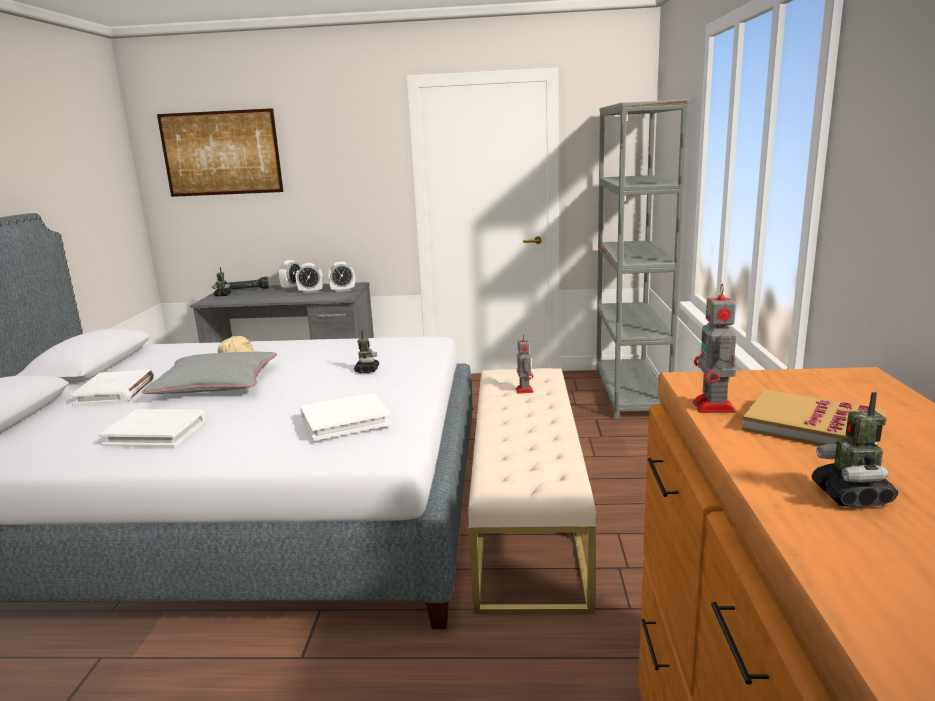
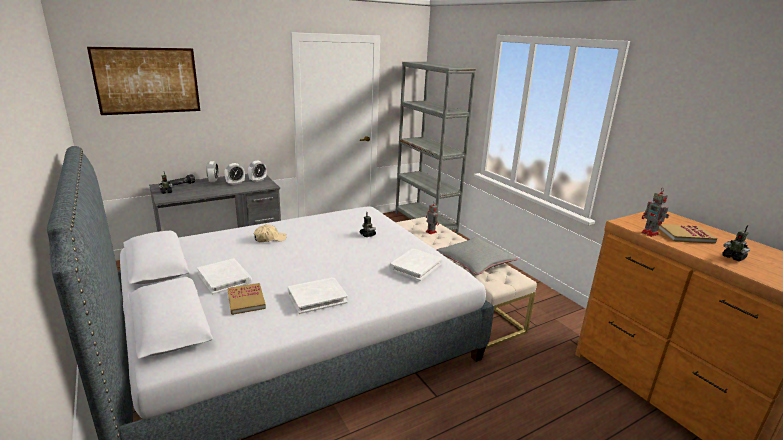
camera: 35 degrees left, 5 degrees up
(86, 418) = (246, 300): none -> book
(216, 384) = (289, 259): grey pillow -> grey pillow (475, 261)

